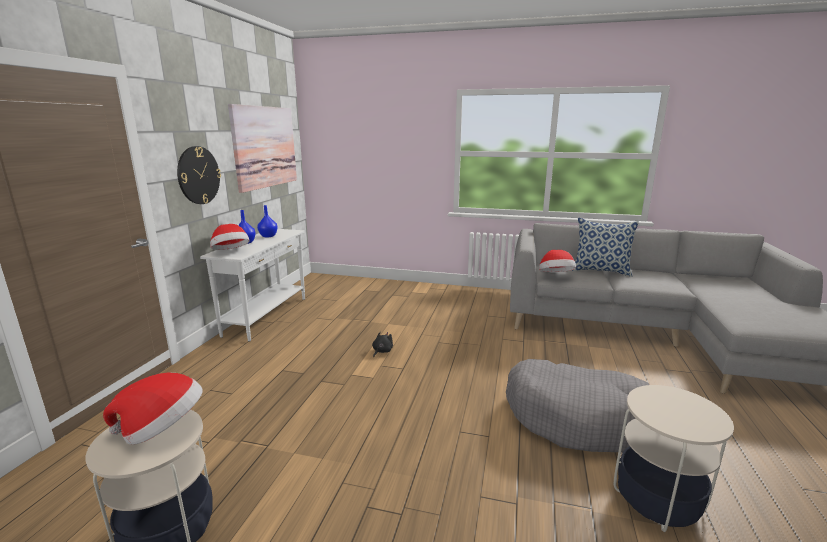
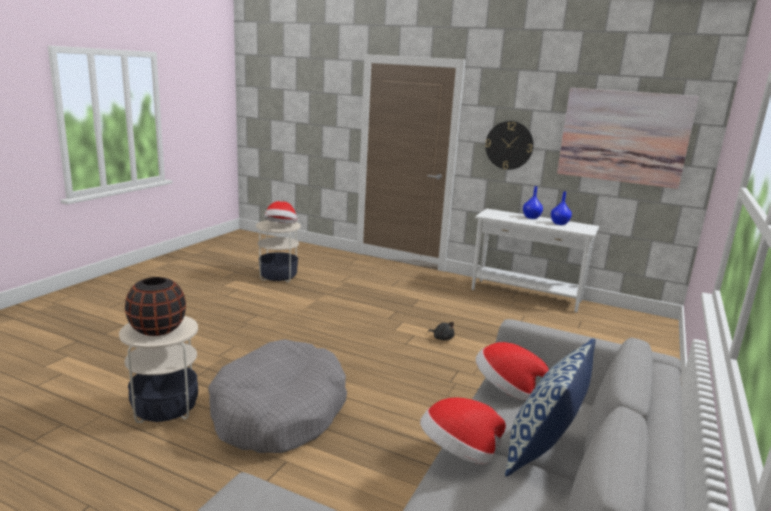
camera: 100 degrees right, 0 degrees up
(231, 252) = (496, 214): hat -> hat (458, 454)
(682, 409) = (157, 330): none -> black vase

